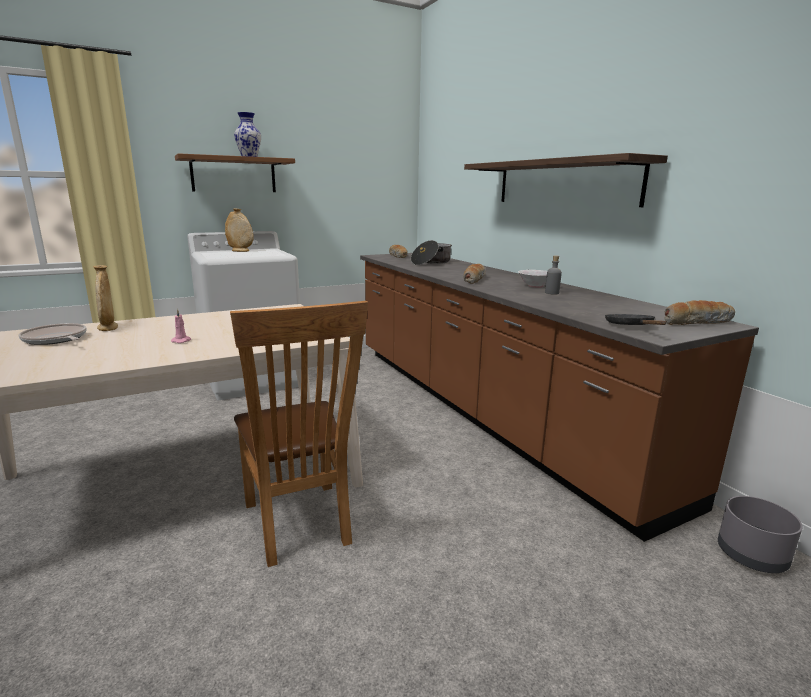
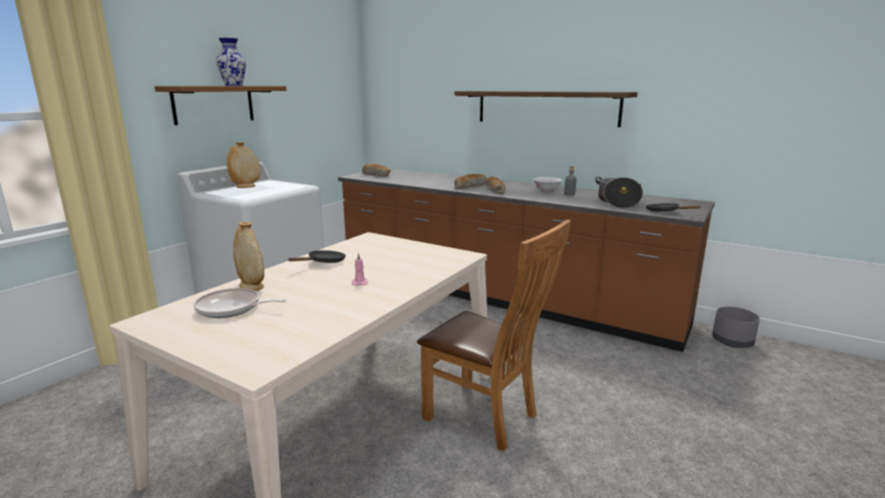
camera: 30 degrees left, 0 degrees up
(201, 320) = (324, 262): none -> black frying pan
(431, 262) = (420, 178): cooking pot -> cooking pot (617, 202)
(696, 322) = (685, 203): bread -> bread (470, 186)

